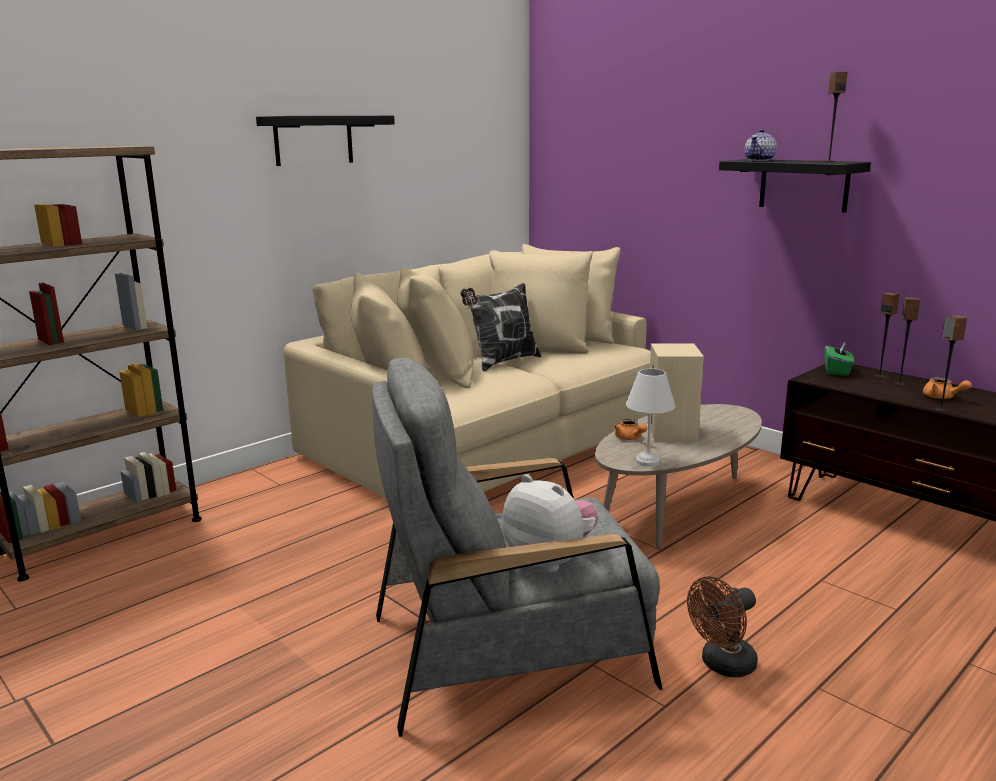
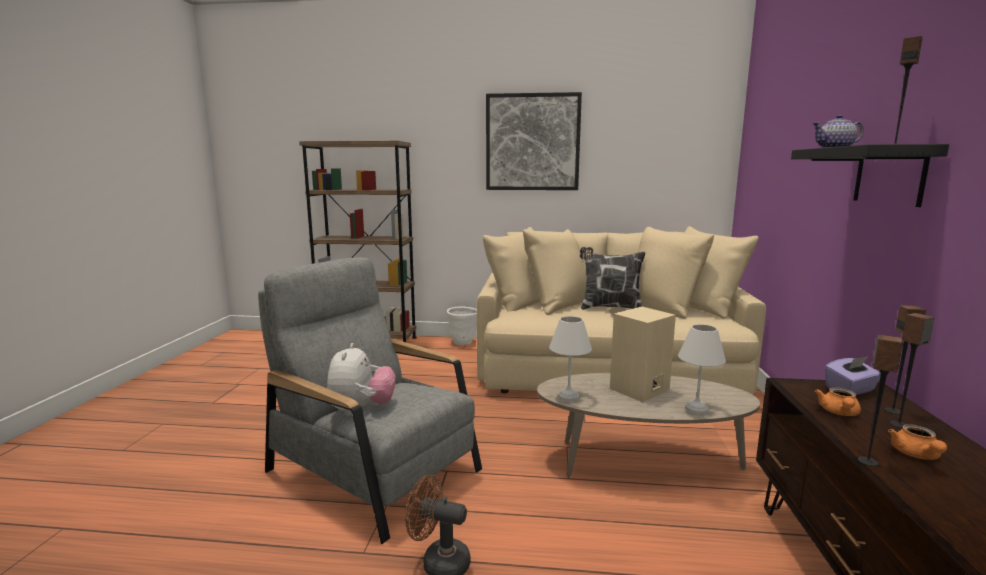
camera: 50 degrees right, 5 degrees down
(261, 477) = (463, 342): none -> white planter
(313, 140) = (532, 142): black shelf -> picture
(630, 438) = (598, 380): orange teapot -> orange teapot (839, 413)
(736, 430) = (697, 409): none -> white table lamp
(837, 371) = (850, 390): green tissue box -> purple tissue box

